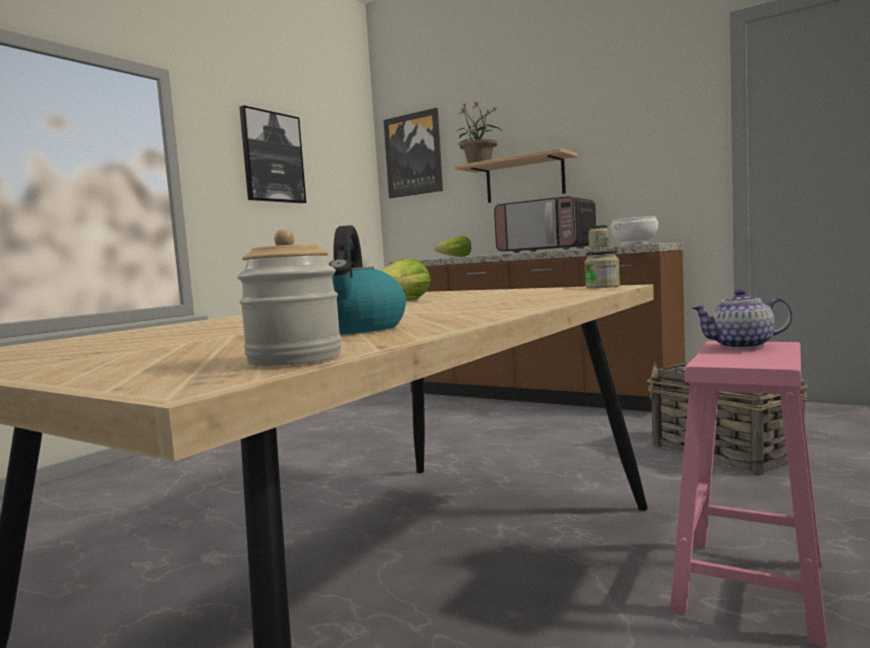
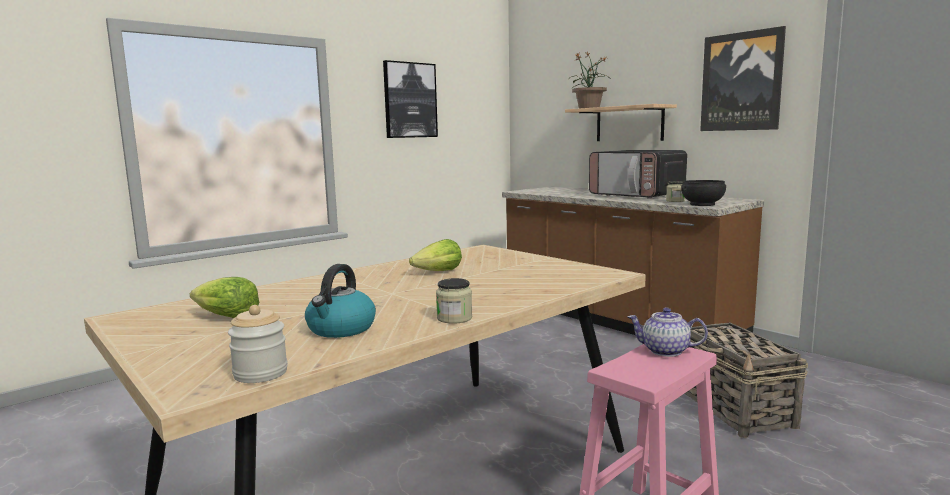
camera: 15 degrees right, 5 degrees up
(413, 154) = (539, 91): picture -> picture (741, 82)
(455, 257) = (559, 191): lettuce -> lettuce (225, 317)
(602, 287) = (601, 272): jar -> jar (454, 318)
(635, 244) = (702, 204): white bowl -> black bowl

